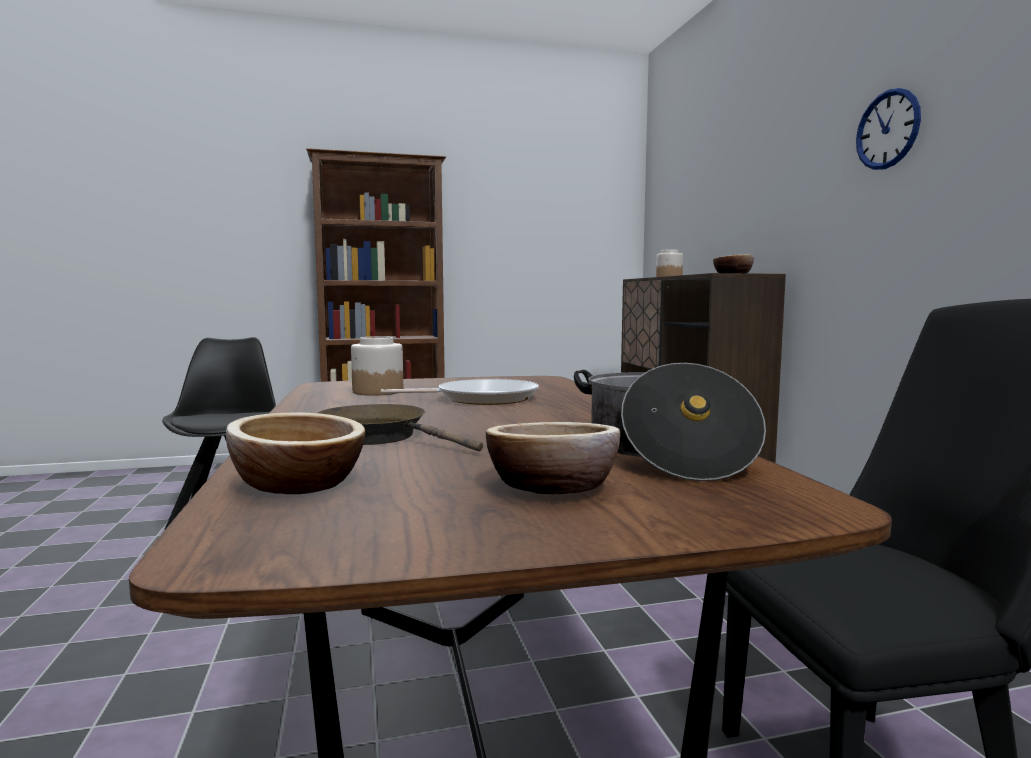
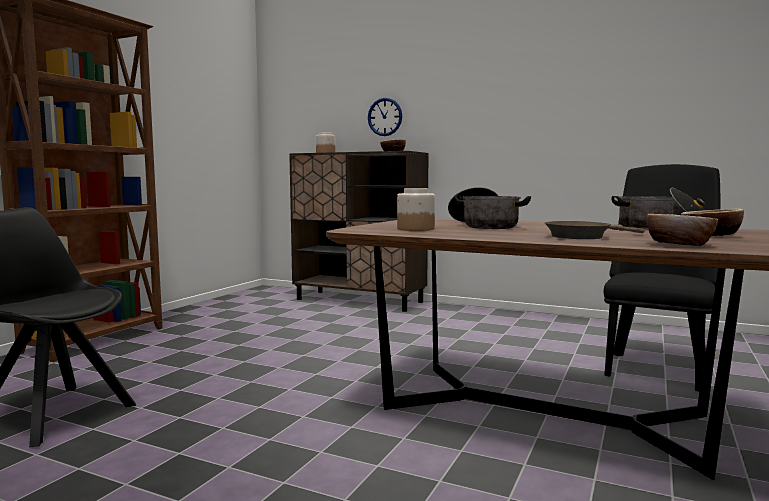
camera: 50 degrees left, 0 degrees up
(481, 398) = (484, 226): frying pan -> cooking pot
(887, 129) = (498, 75): wall clock -> wall clock (385, 117)

